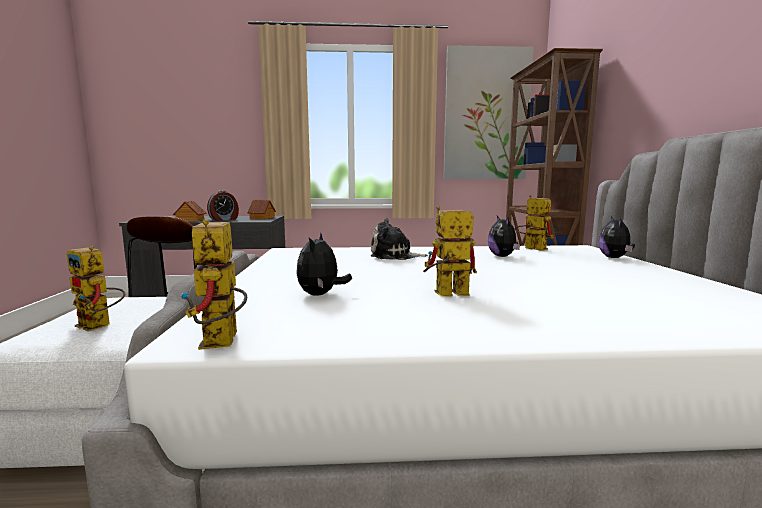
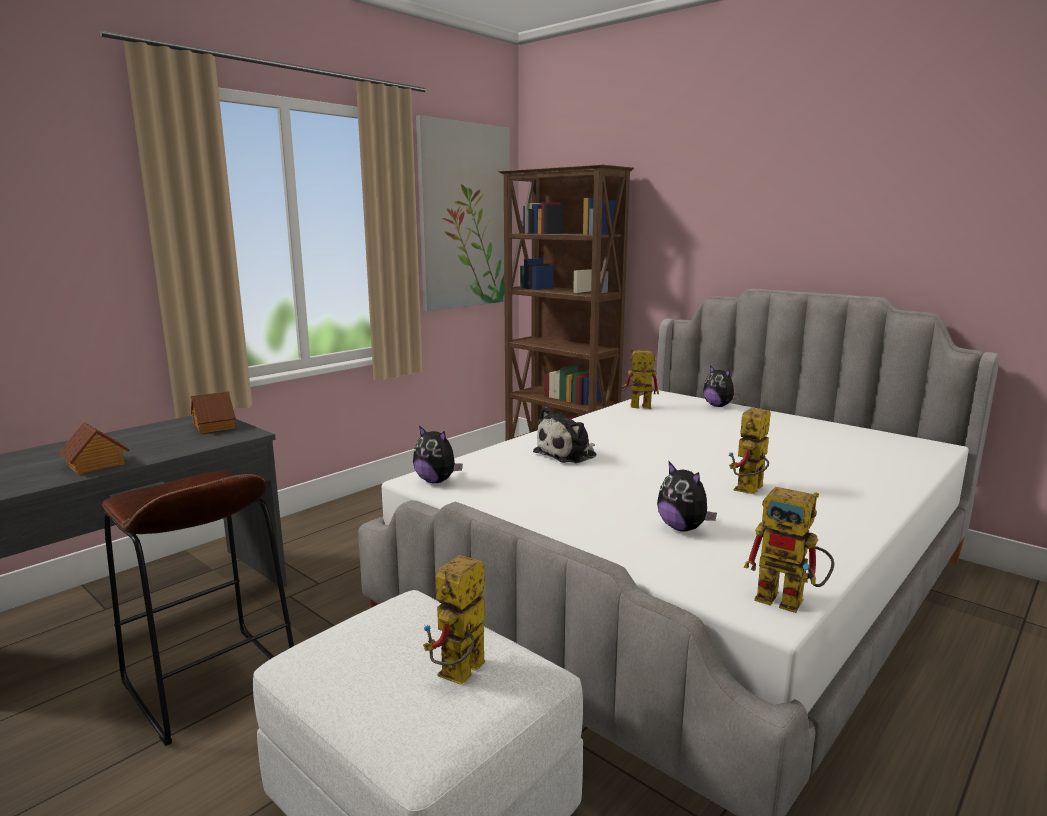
camera: 45 degrees left, 5 degrees up
(100, 326) = (459, 677): toy robot -> toy robot turned 135 degrees clockwise
(224, 219) = (159, 446): alarm clock -> none
(503, 256) = (649, 426): plush toy -> plush toy (436, 481)

